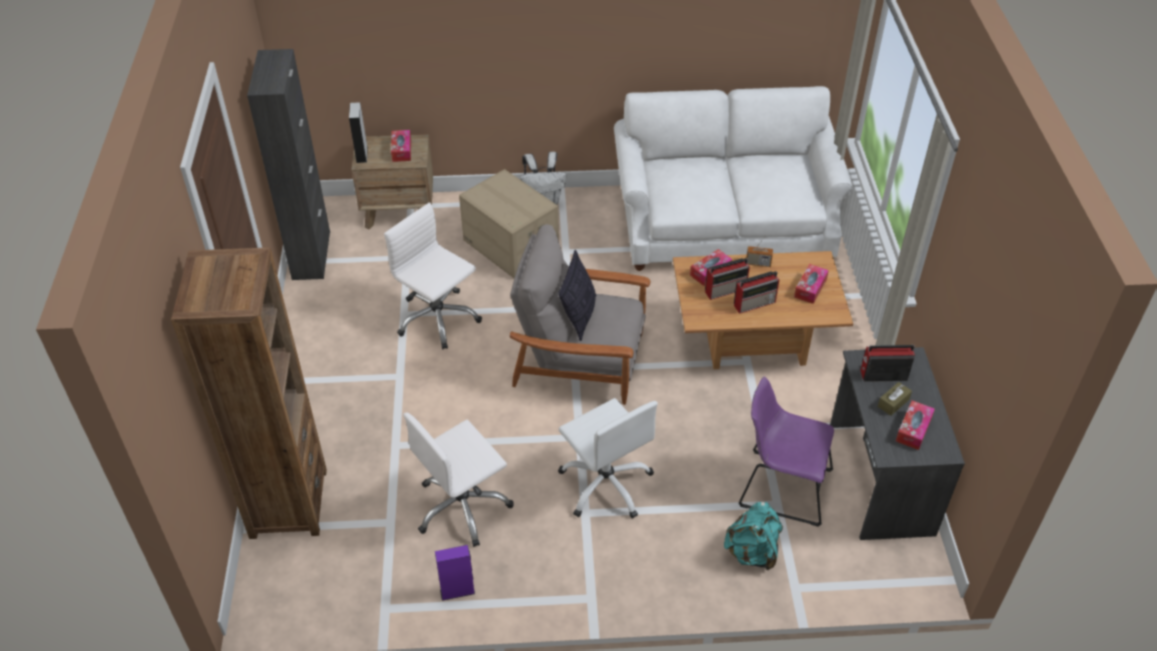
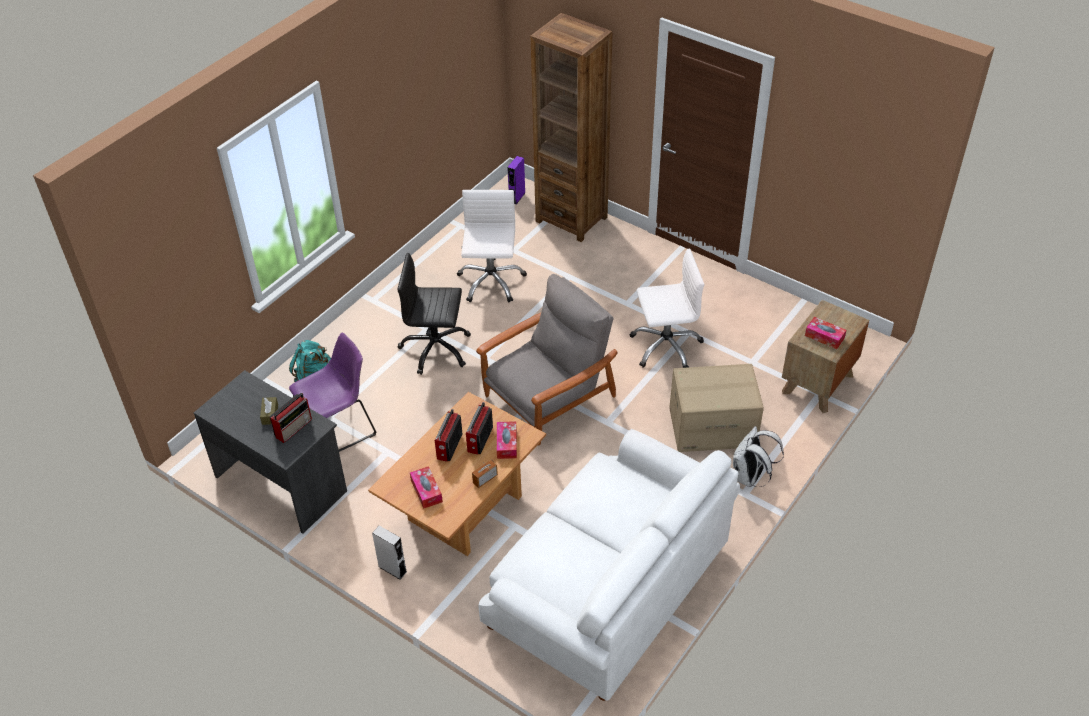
camera: 130 degrees right, 0 degrees up
(311, 255) = (801, 314): black cabinet -> none
(362, 154) = (838, 313): grey speaker -> grey speaker (392, 569)
(457, 591) = (439, 254): purple speaker -> purple speaker (517, 197)
(579, 316) = (552, 363): pillow -> none
(606, 484) = (435, 349): white office chair -> black office chair
(913, 429) = (242, 408): tissue box -> none

